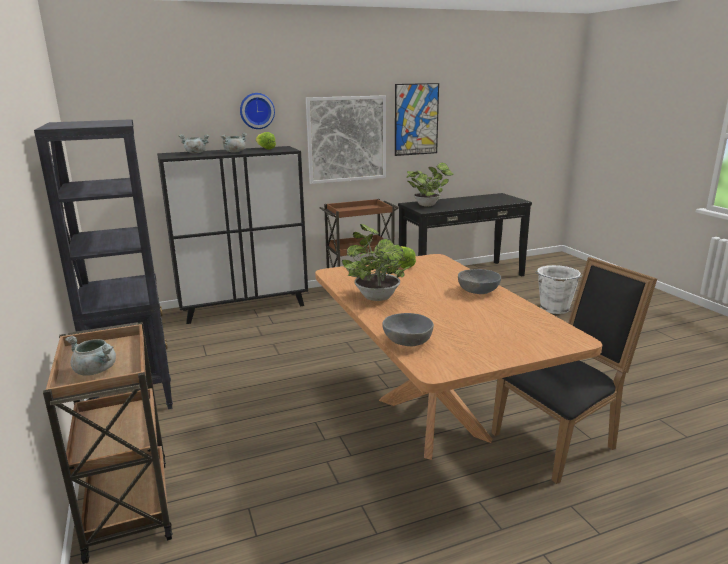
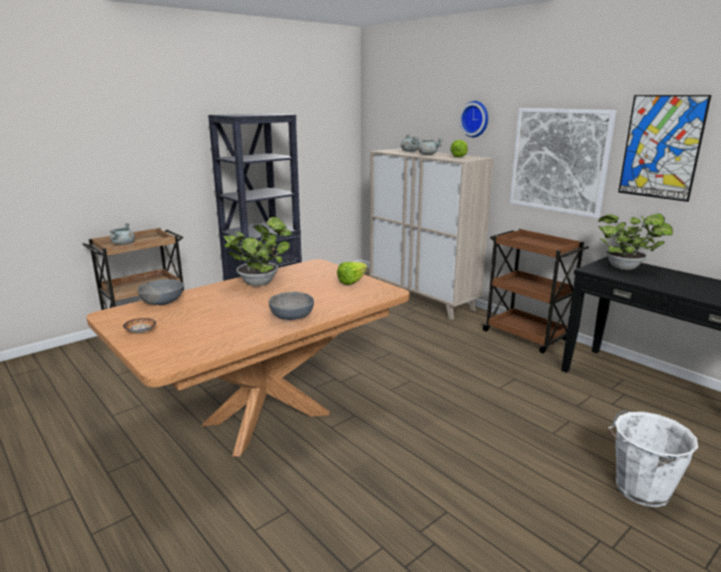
camera: 70 degrees right, 0 degrees up
(244, 307) = (422, 299): black cabinet -> beige cabinet
(496, 350) = (140, 332): none -> bowl
(560, 441) = (244, 504): black chair -> none

